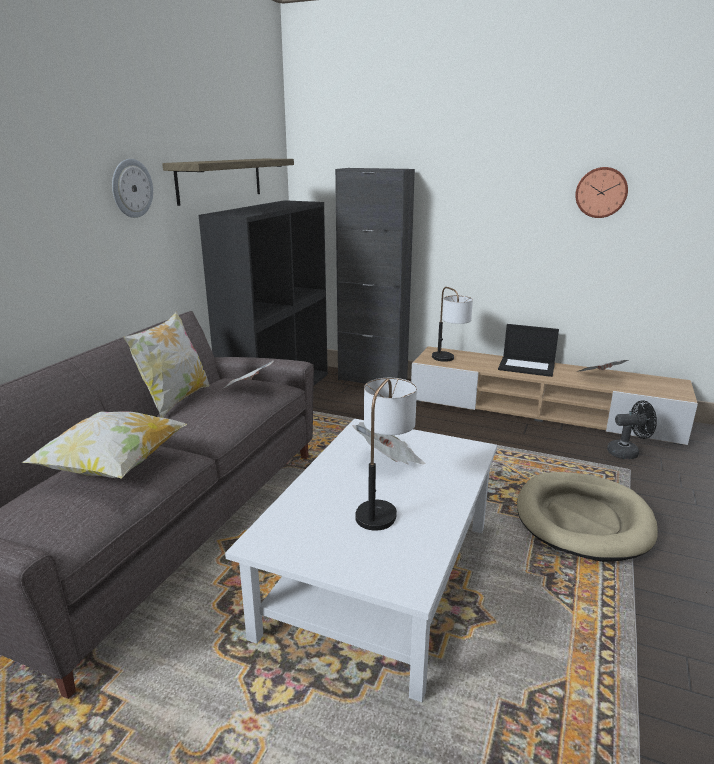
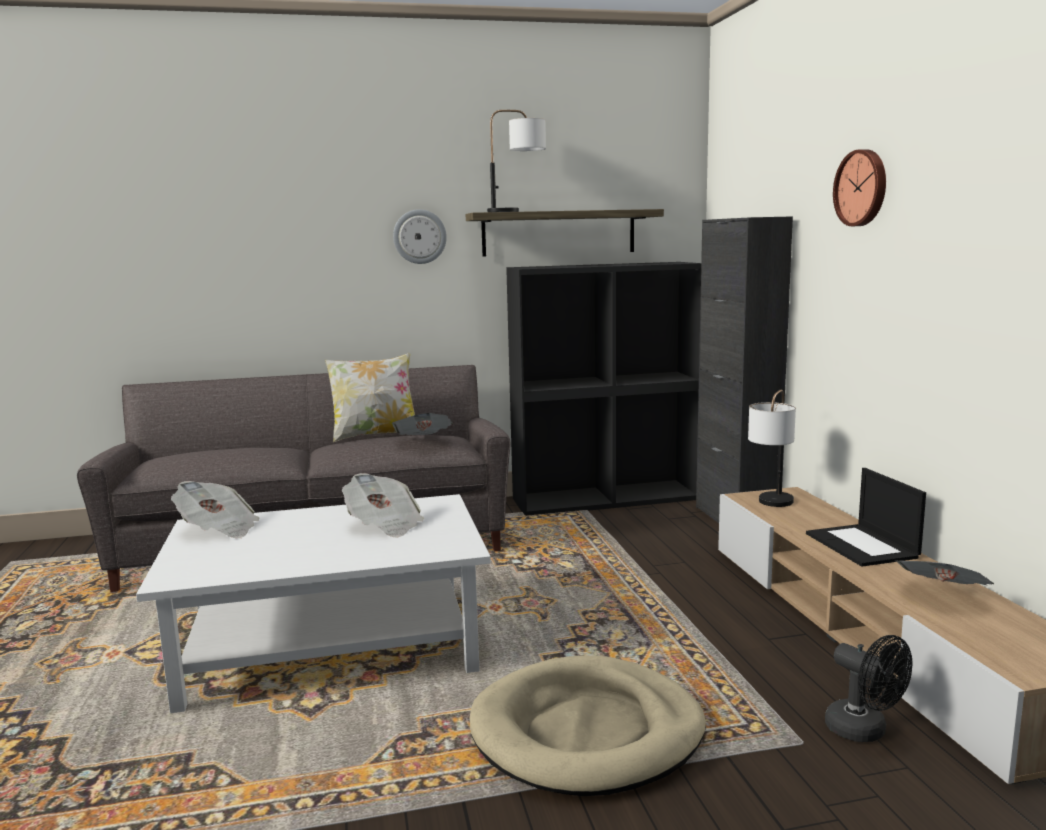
camera: 55 degrees right, 10 degrees down
(113, 467) = (237, 452): pillow -> none
(295, 534) = (218, 529): none -> newspaper
(383, 504) = (295, 542): table lamp -> table lamp (518, 211)
(601, 192) = (992, 244): wall clock -> wall clock (862, 188)

